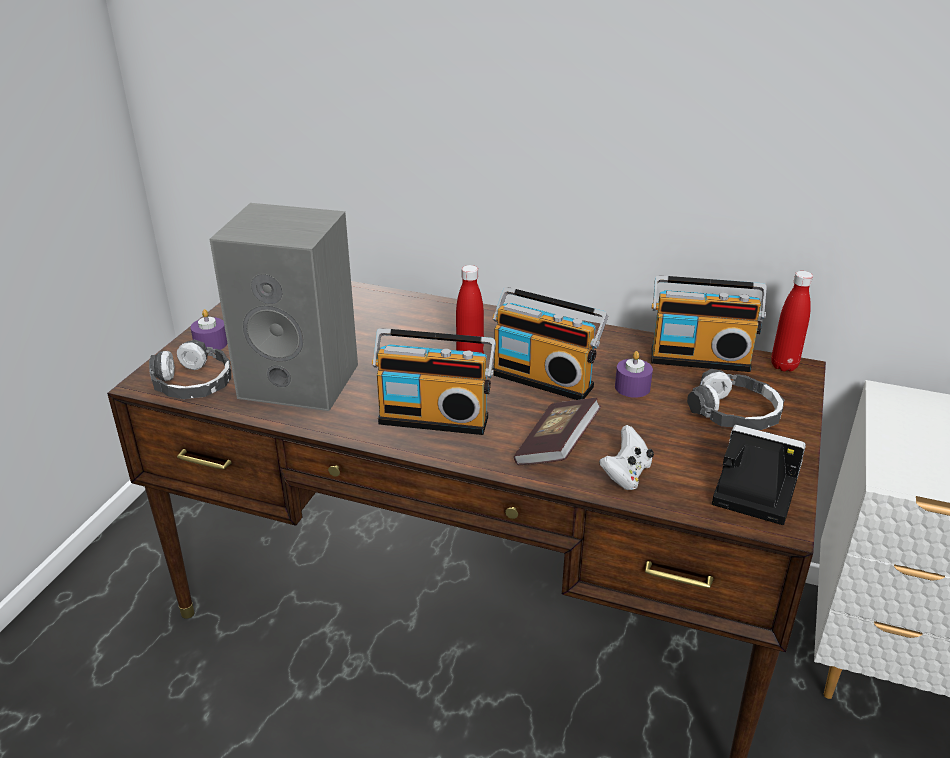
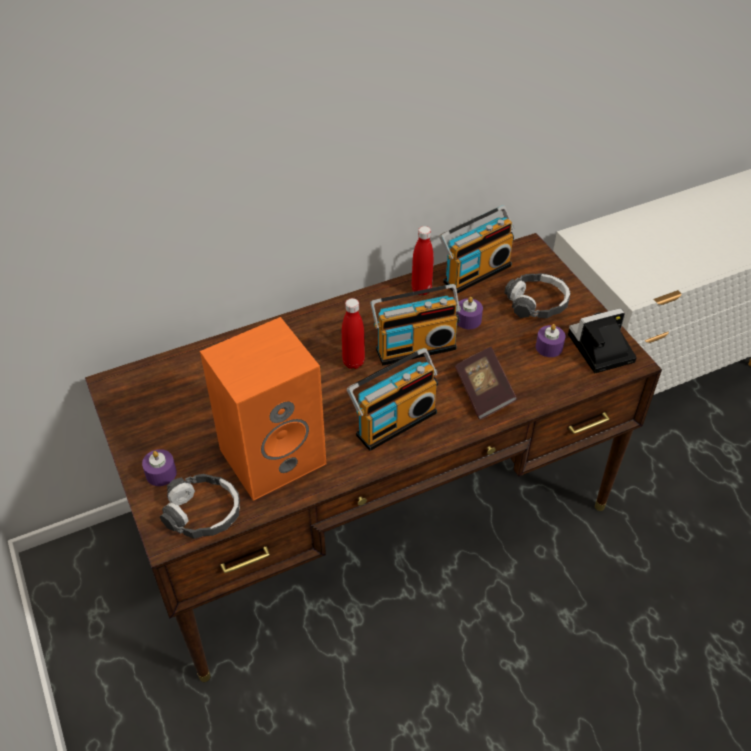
camera: 45 degrees left, 15 degrees up
(302, 380) = (274, 454): grey speaker -> orange speaker
(626, 474) = (537, 384): white game controller -> none
(690, 454) = (549, 347): none -> purple candle
(784, 366) = (521, 250): red bottle -> red bottle (421, 289)

